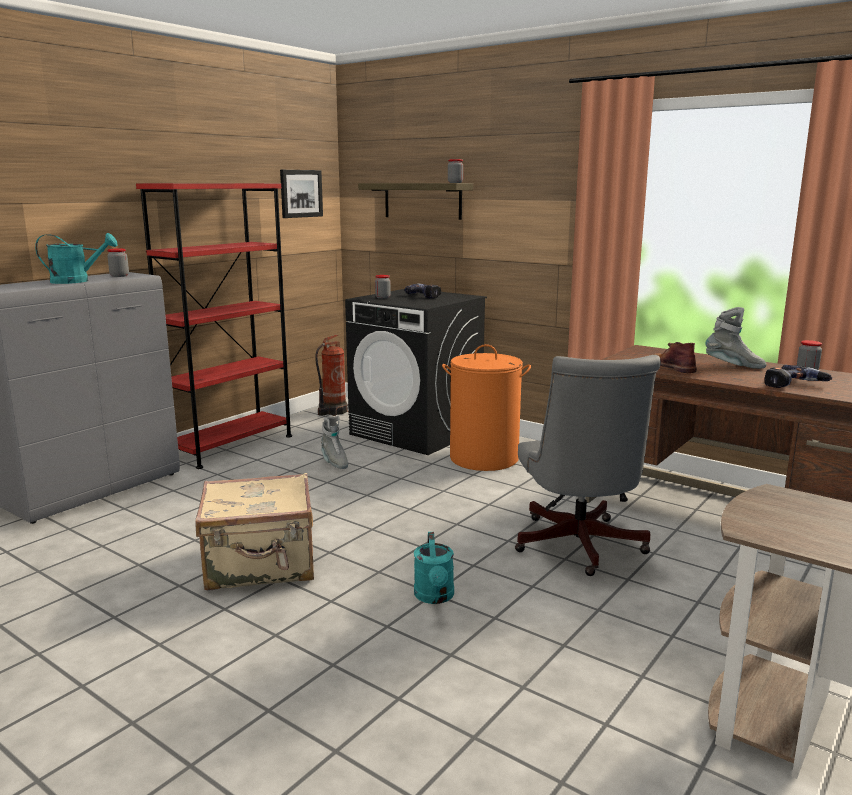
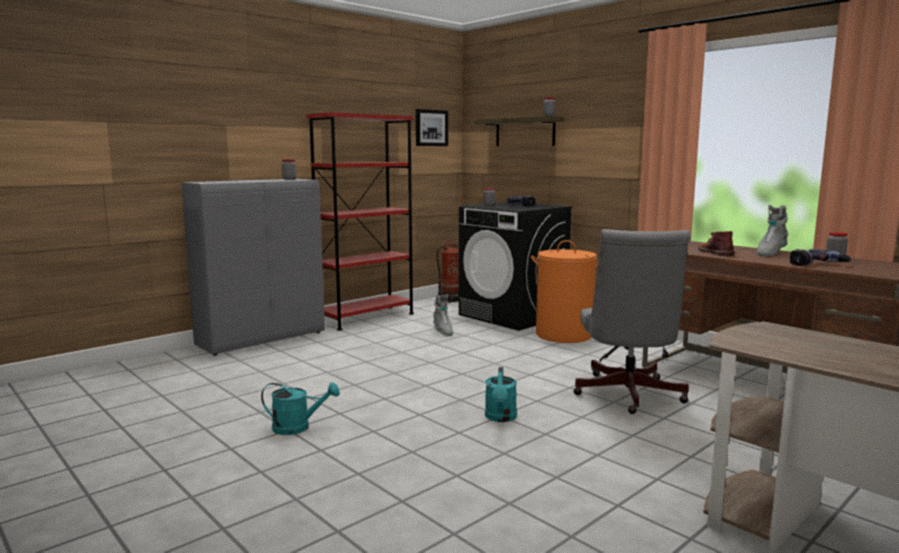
camera: 10 degrees right, 5 degrees down
(77, 281) = (259, 180): turquoise watering can -> turquoise watering can (298, 427)
(261, 565) = (372, 390): beige suitcase -> none
(734, 366) = (770, 254): grey boot -> grey boot turned 105 degrees clockwise

